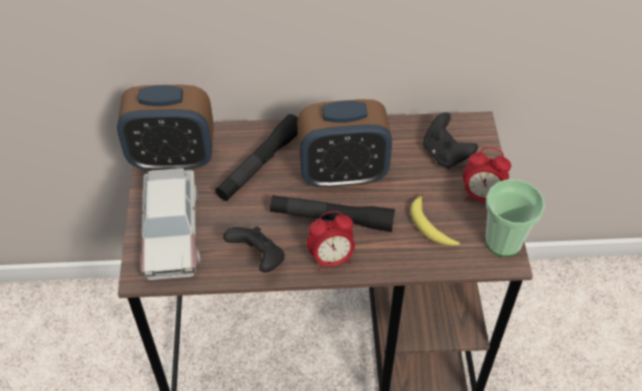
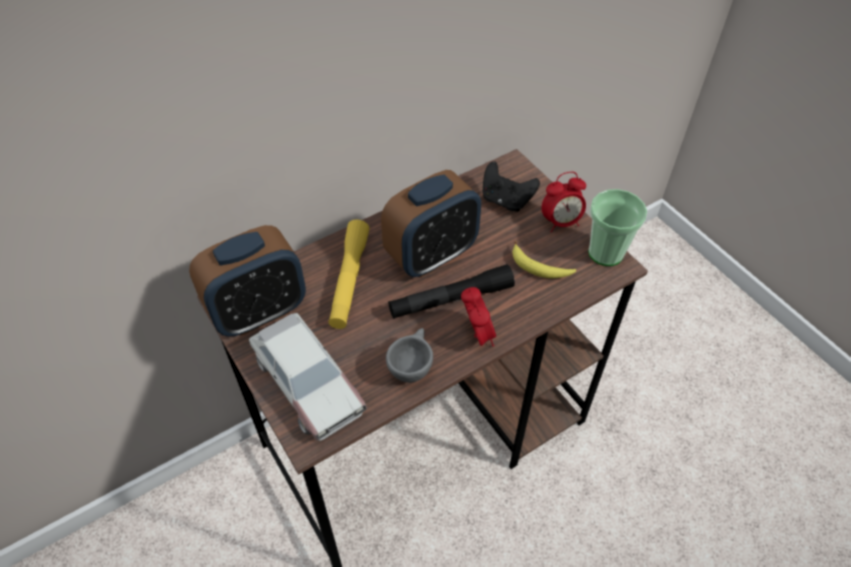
camera: 30 degrees left, 0 degrees up
(258, 259) = (411, 368): black game controller -> grey cup
(260, 164) = (349, 280): black flashlight -> yellow flashlight
(331, 259) = (477, 335): alarm clock -> alarm clock turned 60 degrees counterclockwise

